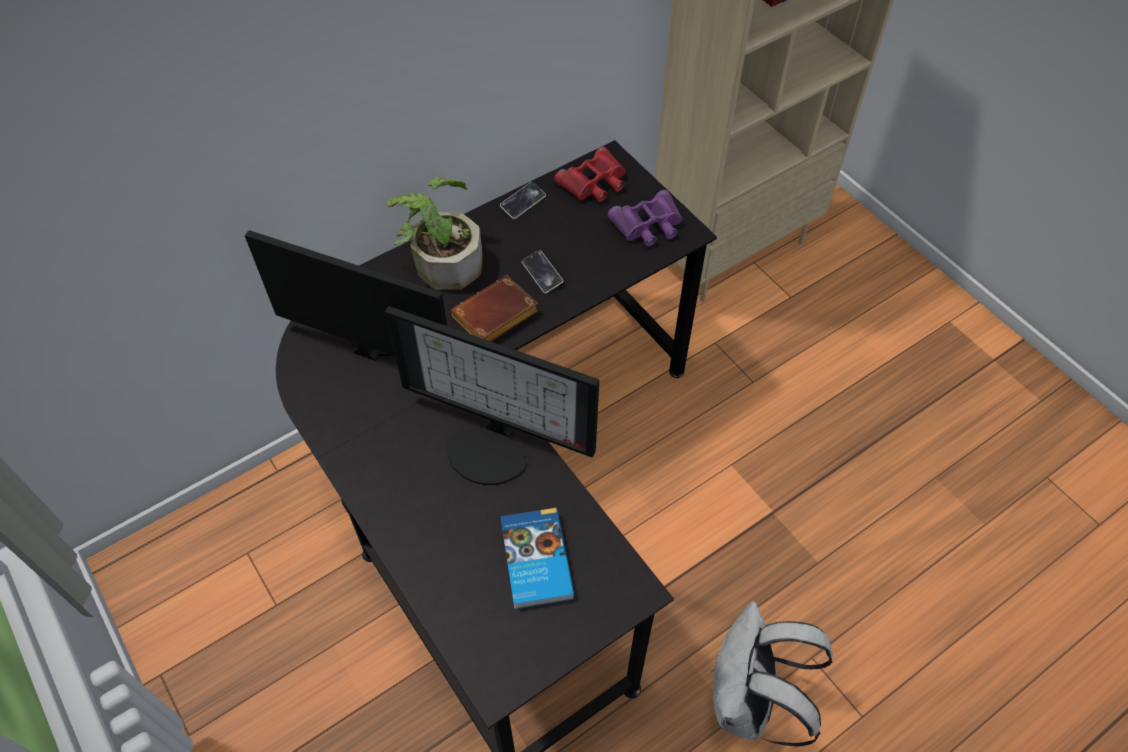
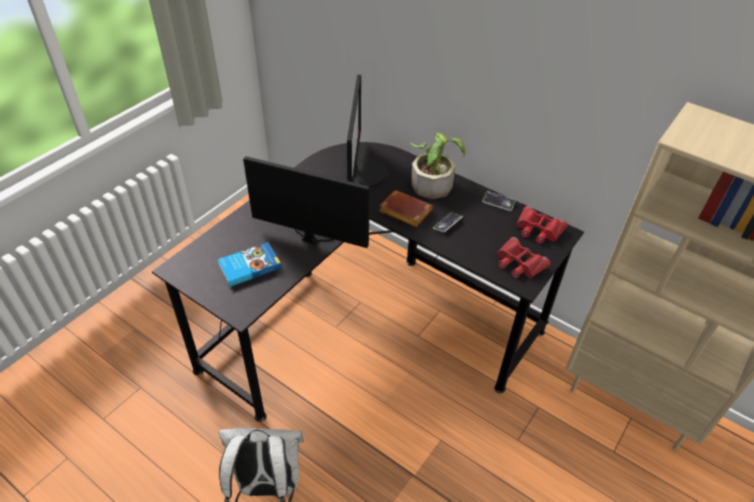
camera: 70 degrees right, 10 degrees down
(491, 448) = (314, 232): monitor -> monitor turned 105 degrees clockwise
(648, 225) = (518, 263): purple binoculars -> red binoculars

